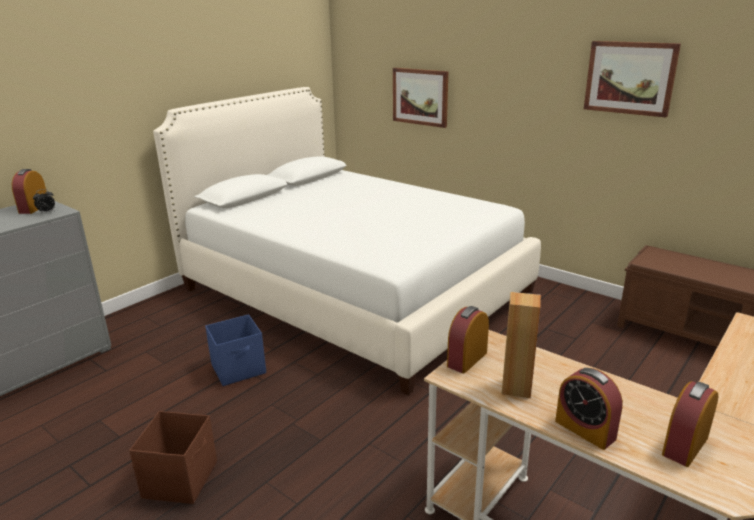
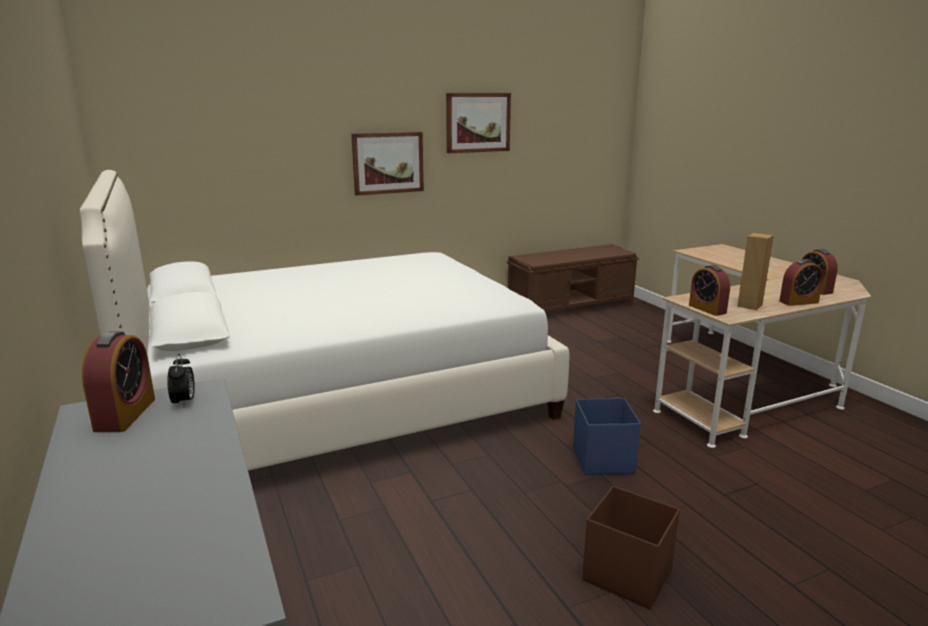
camera: 65 degrees left, 5 degrees down
(34, 208) = (125, 414): alarm clock -> alarm clock turned 120 degrees counterclockwise
(239, 369) = (434, 502): blue storage box -> blue storage box (603, 460)
(420, 97) = (260, 166): picture -> picture (388, 163)

